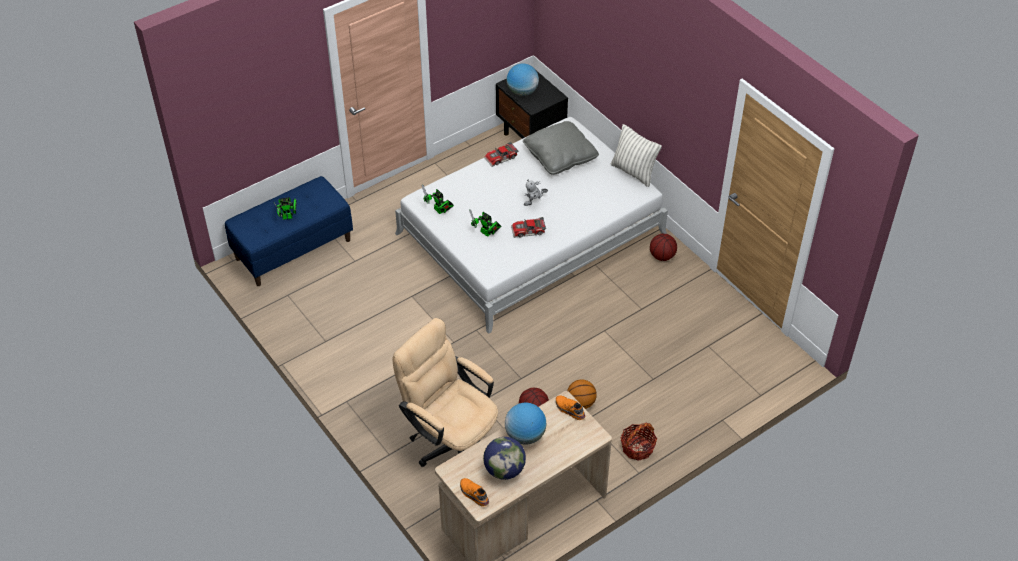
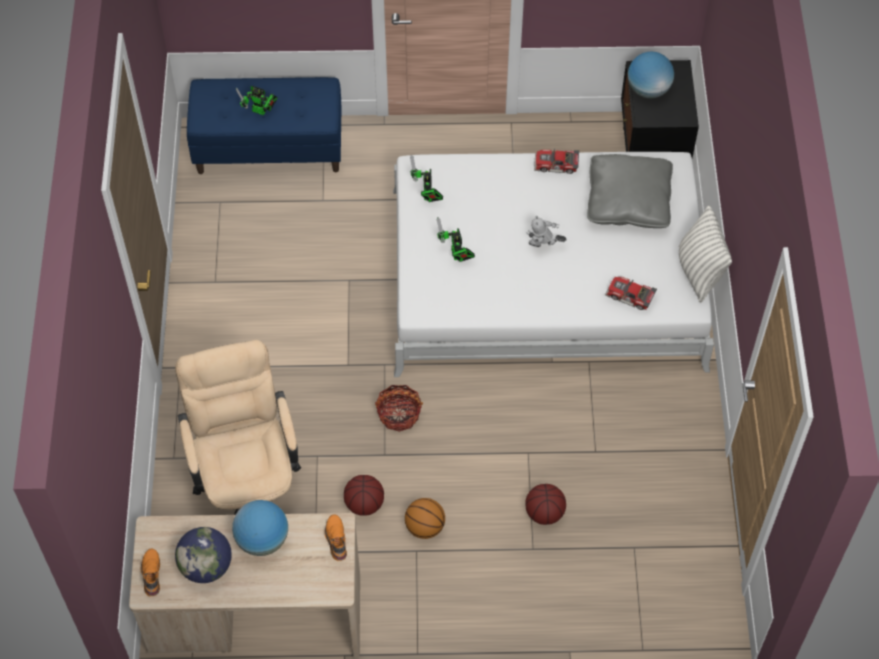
camera: 35 degrees right, 10 degrees up
(528, 231) = (506, 280): toy car -> toy car (629, 297)
(637, 448) = (441, 622): basket -> basket (399, 414)
(662, 256) = (678, 398): basketball -> basketball (544, 513)

